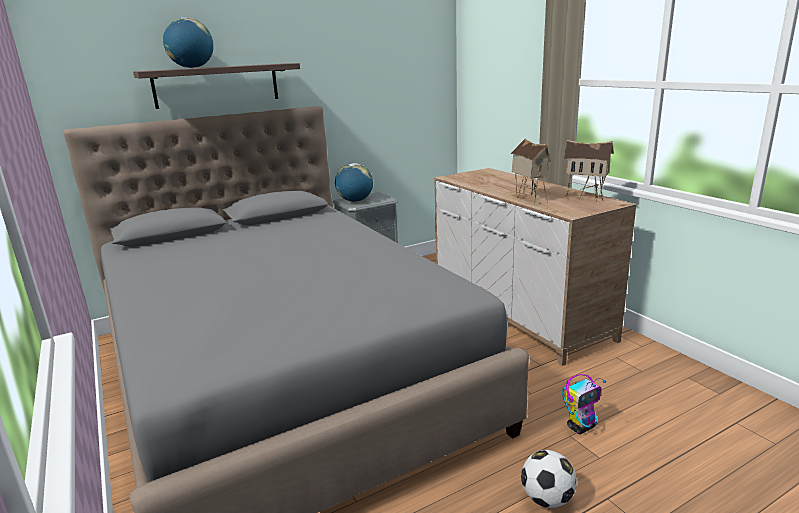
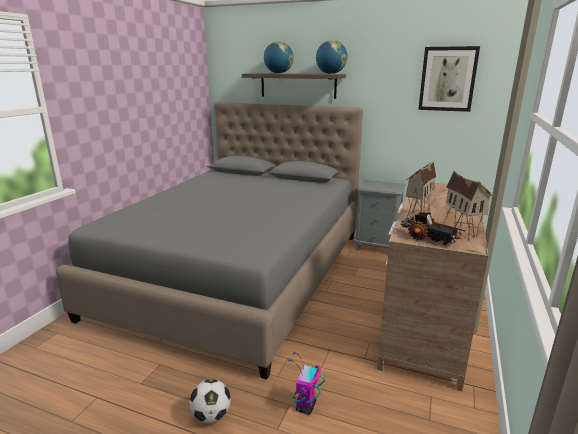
camera: 50 degrees right, 0 degrees up
(355, 201) = (373, 184): globe -> globe (330, 74)
(401, 62) = (447, 79): none -> picture
(581, 427) = (306, 407): toy robot -> toy robot turned 90 degrees clockwise
(585, 208) = (429, 239): none -> toy truck

